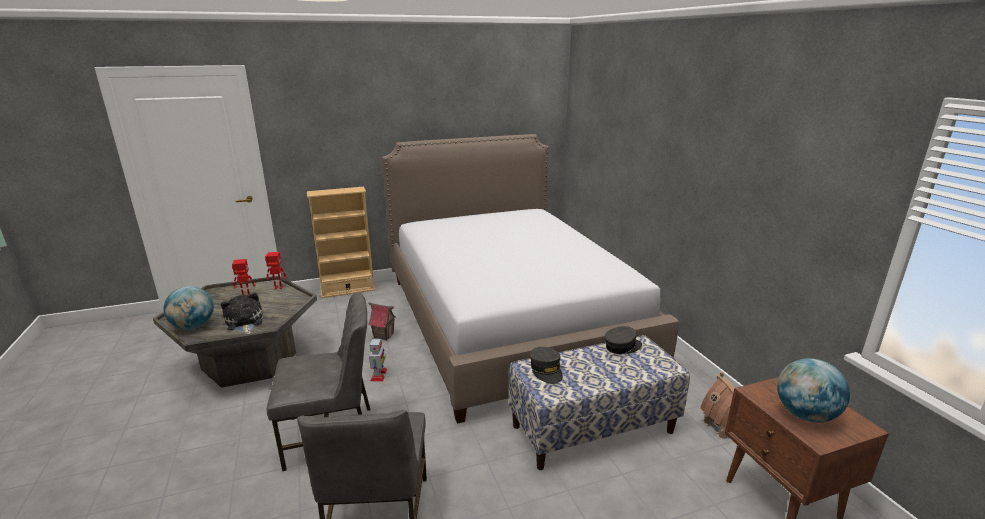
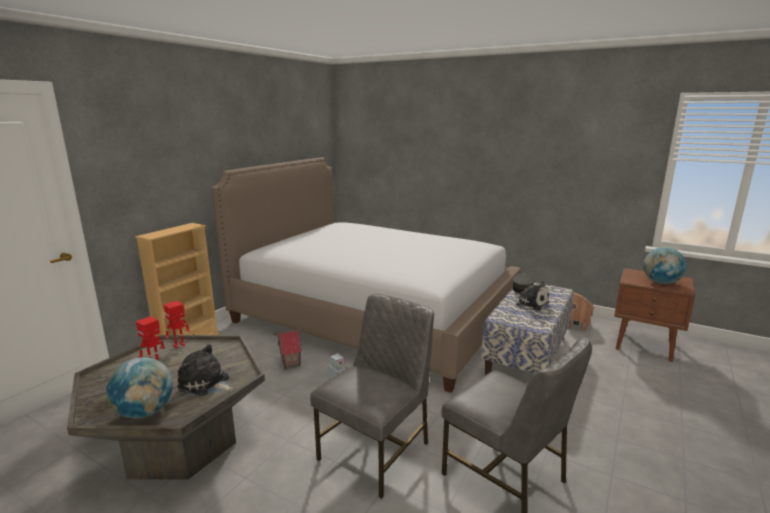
camera: 40 degrees left, 5 degrees down
(546, 370) = (512, 316): grey cap -> none
(595, 366) = (530, 303): none -> plush toy

